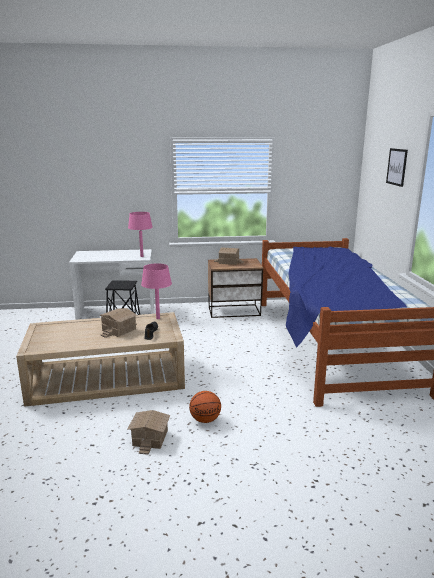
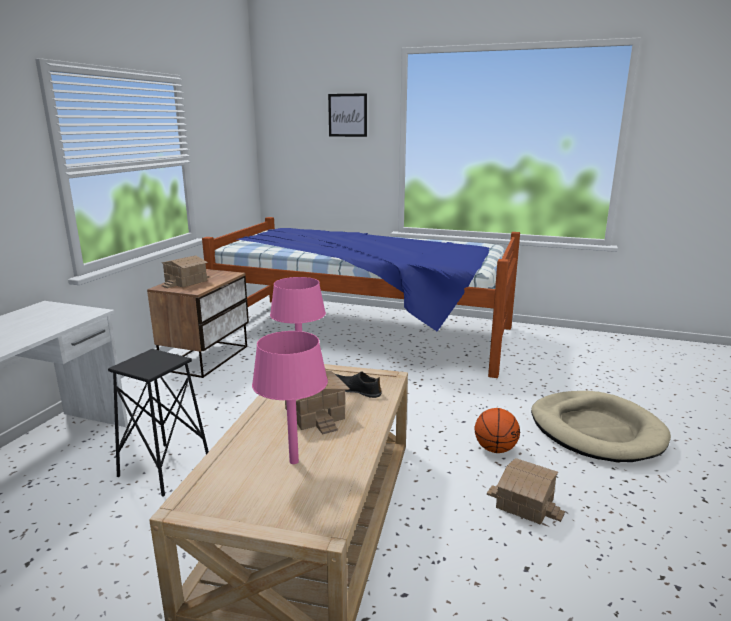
camera: 65 degrees left, 0 degrees up
(141, 256) = (78, 312): pink table lamp -> pink table lamp (293, 461)
(269, 463) = (596, 430): none -> beige dog bed

